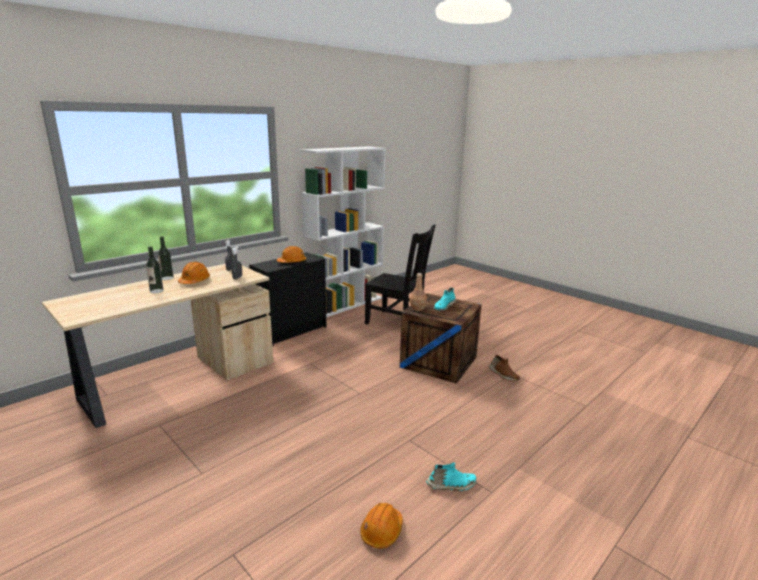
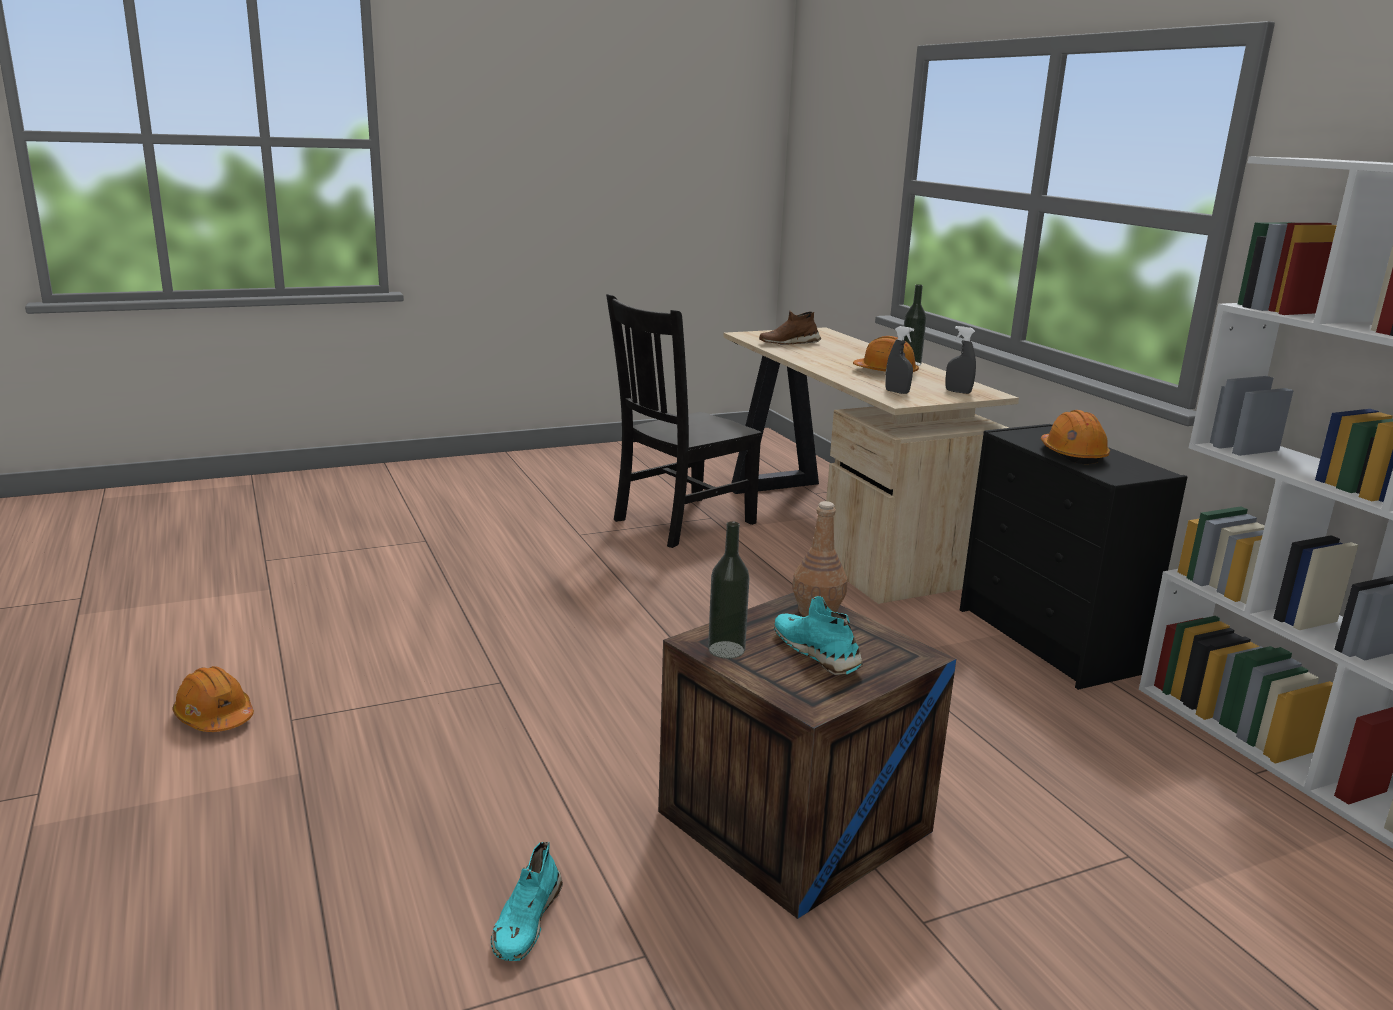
camera: 110 degrees right, 0 degrees up
(156, 291) = (842, 358): bottle -> bottle (726, 650)
(381, 531) = (346, 616): orange hard hat -> orange hard hat (214, 717)
(397, 322) = (1128, 827): black chair -> black chair (680, 522)
(451, 485) = (351, 688): turquoise shoe -> turquoise shoe (526, 920)
(503, 375) = (649, 930): brown shoe -> brown shoe (788, 343)

